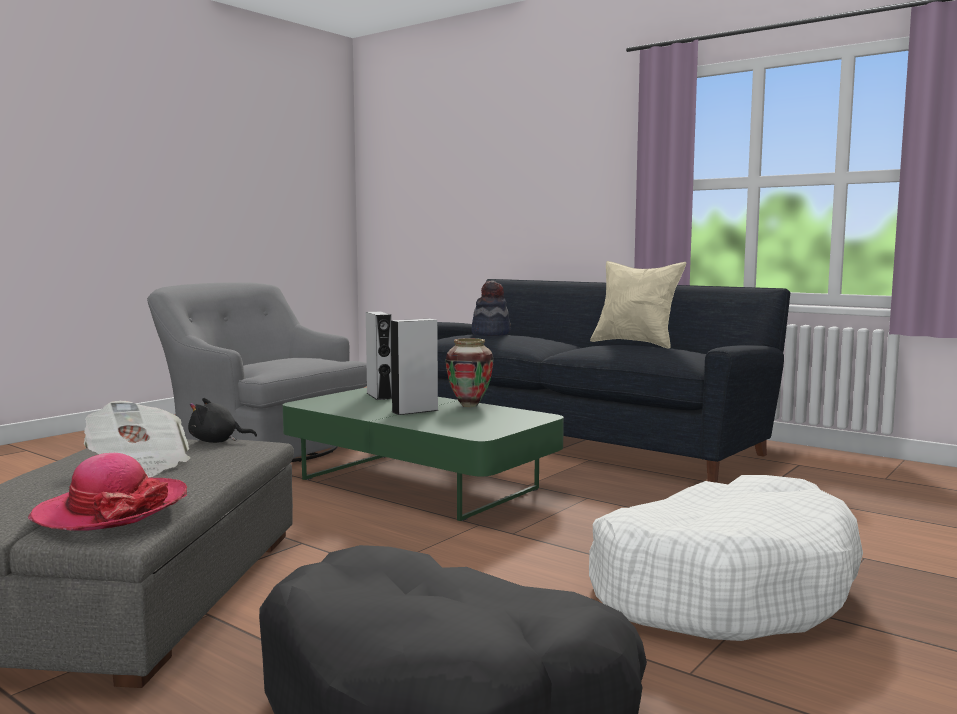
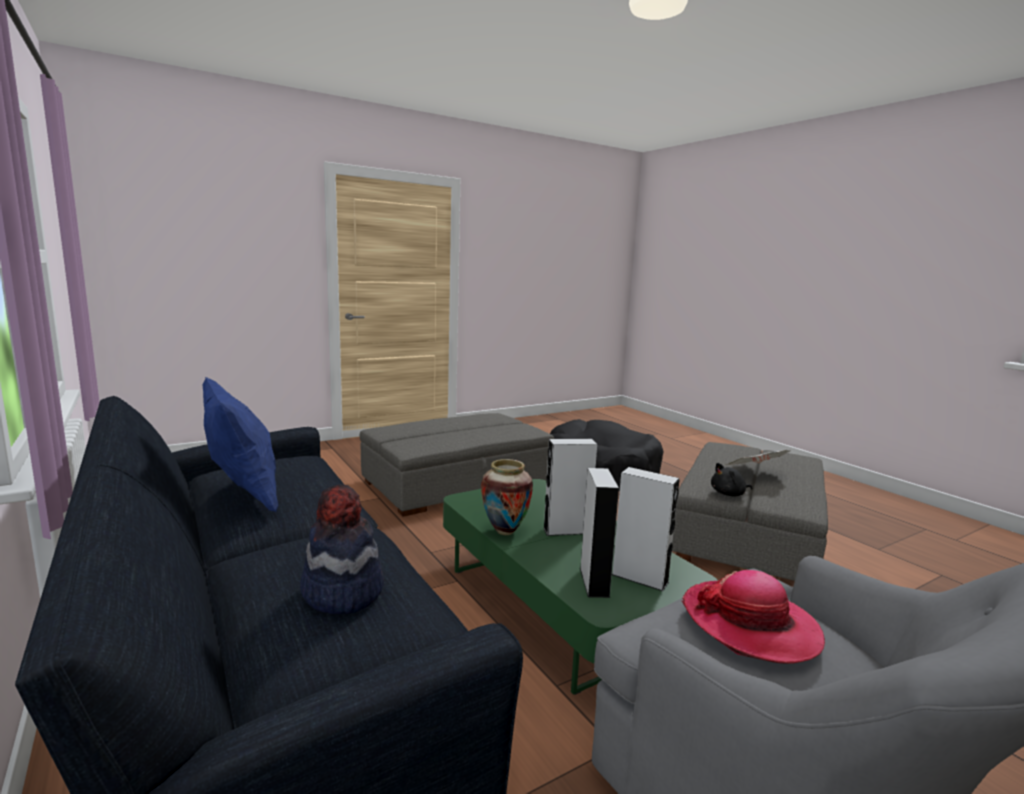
camera: 160 degrees left, 5 degrees up
(112, 509) = (734, 449): hat -> hat (750, 624)
(217, 441) = (729, 494): black plush toy -> black plush toy turned 150 degrees clockwise
(345, 399) = (640, 578): none -> grey speaker
(635, 344) = (243, 495): beige pillow -> blue pillow
(721, 588) = (456, 483): white dog bed -> grey ottoman

